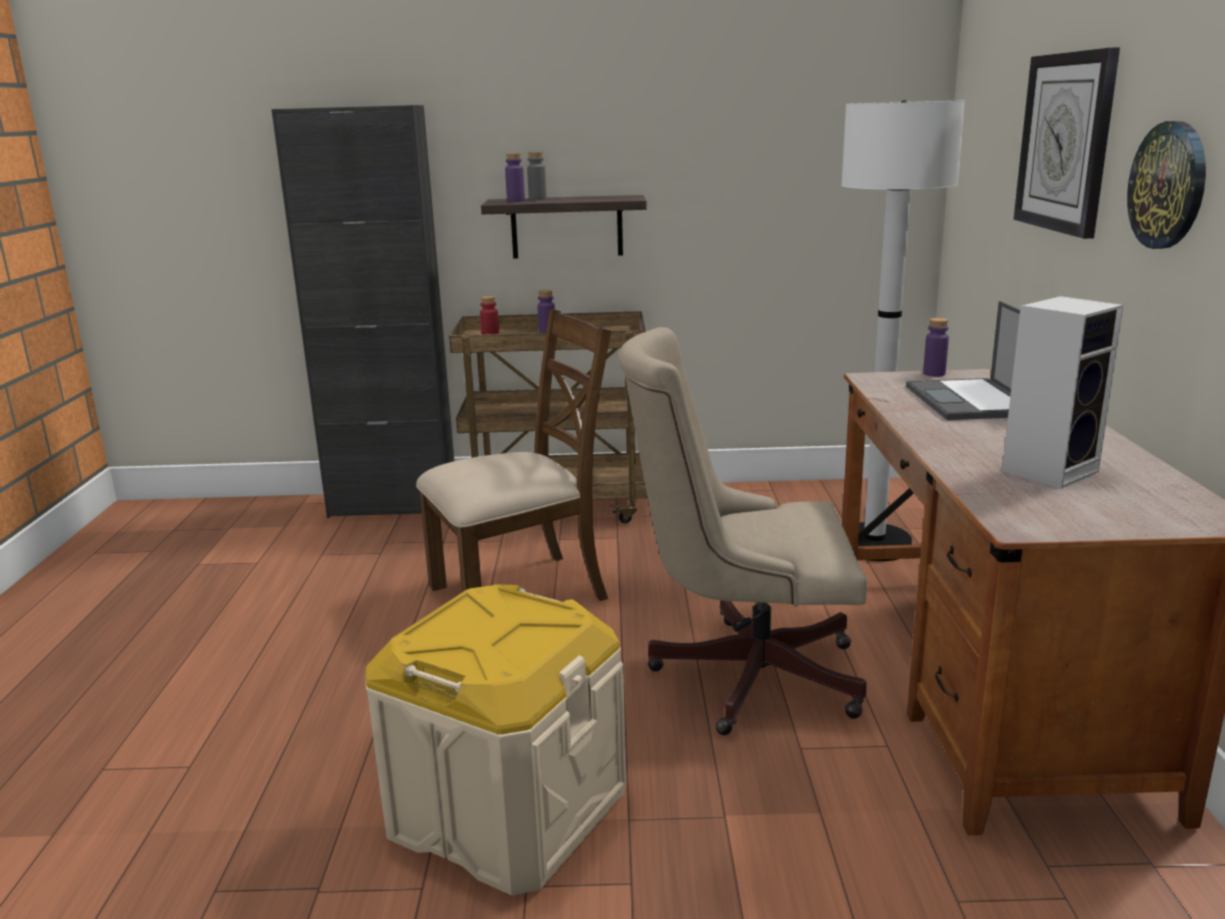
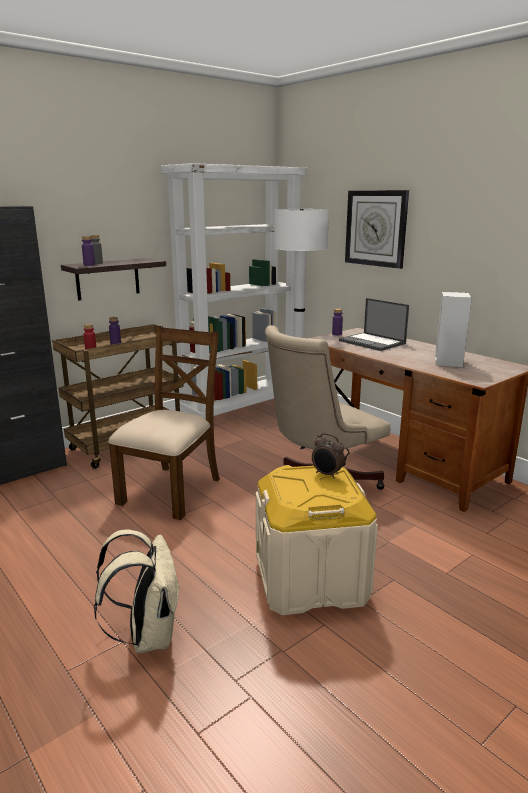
camera: 40 degrees left, 0 degrees up
(220, 774) = (147, 635): none -> beige backpack
(540, 621) = (327, 474): none -> alarm clock
(800, 499) = (240, 411): none -> white bookcase
(1168, 185) = (449, 246): wall clock -> none

